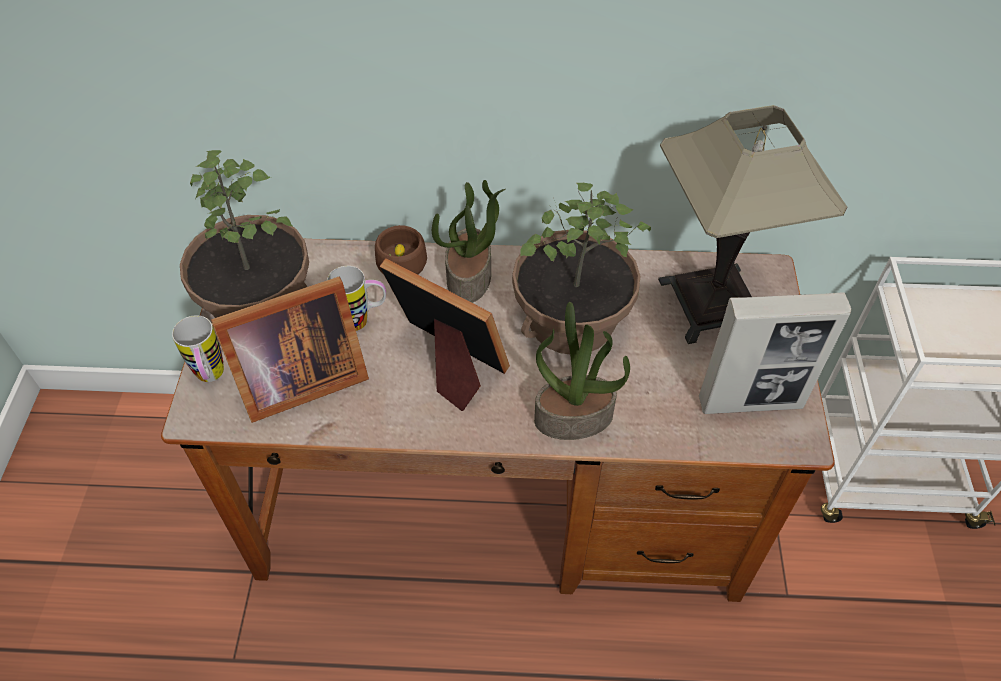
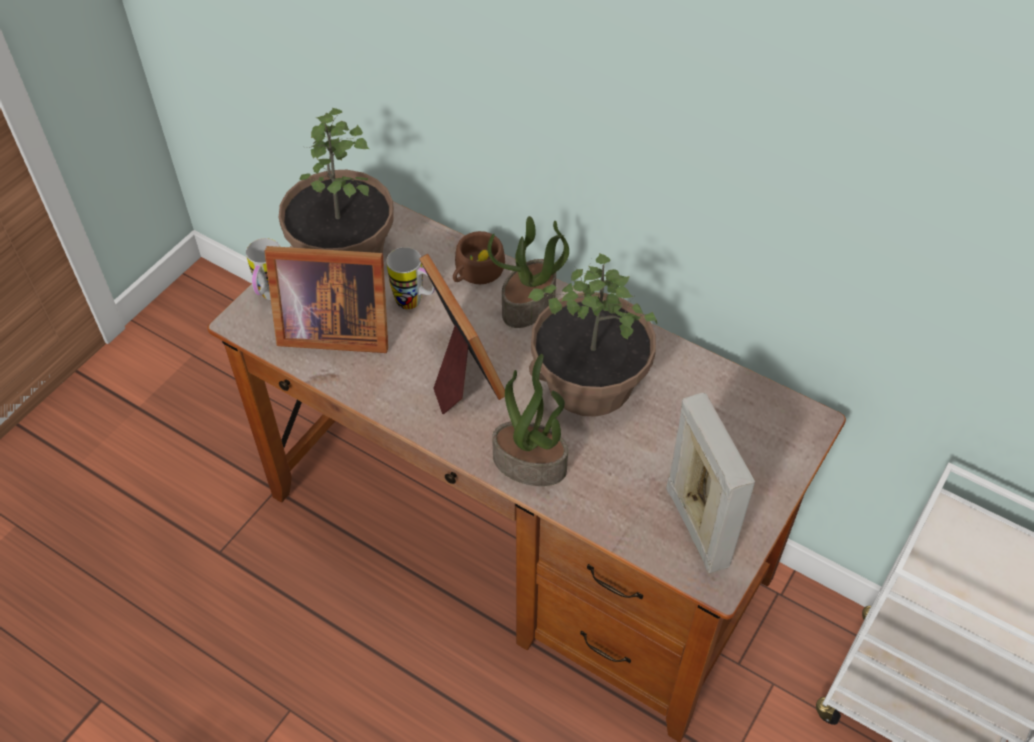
camera: 30 degrees right, 0 degrees up
(712, 302) = (732, 424): table lamp -> none
(751, 402) = (696, 527): picture frame -> picture frame turned 135 degrees counterclockwise

